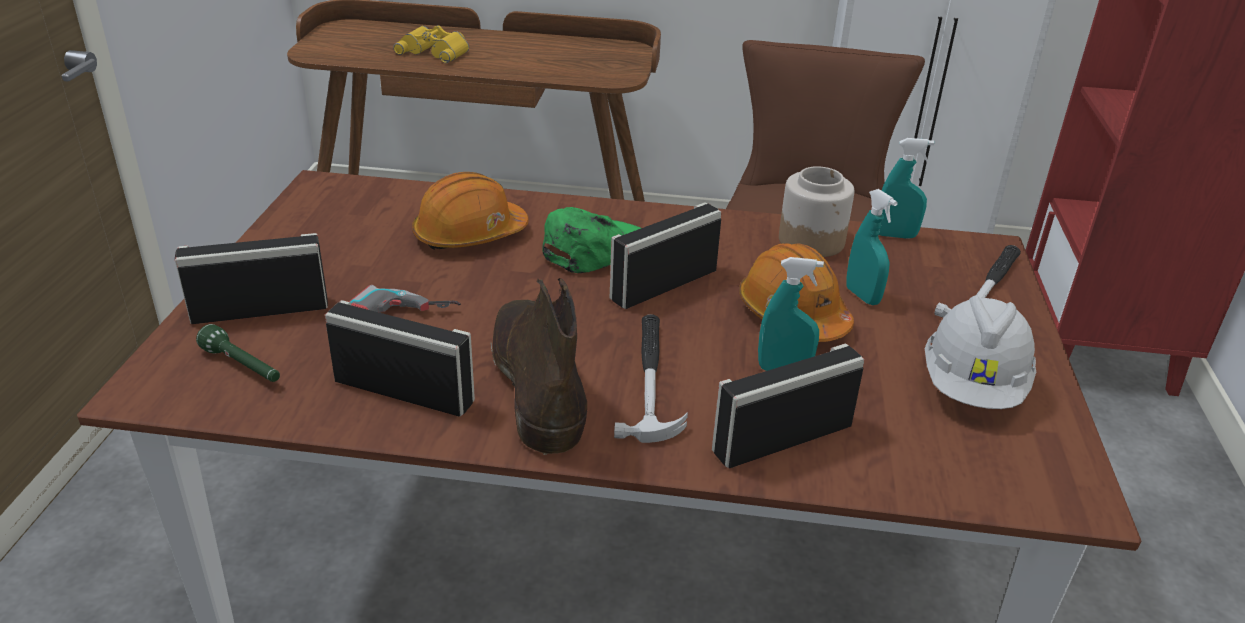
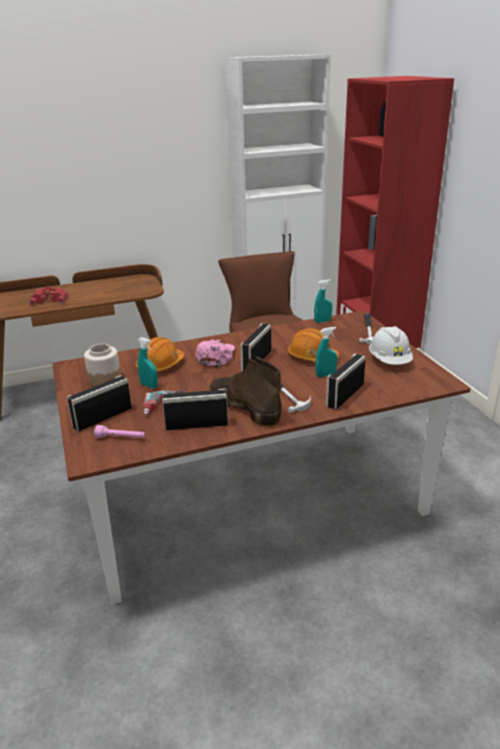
camera: 25 degrees left, 5 degrees down
(243, 367) = (120, 438): green flashlight -> pink flashlight
(436, 51) = (50, 299): yellow binoculars -> red binoculars
(593, 247) = (215, 356): green cap -> pink cap
(811, 240) = (295, 331): jar -> jar (105, 379)
(862, 296) = (330, 344): turquoise spray bottle -> turquoise spray bottle (149, 385)

